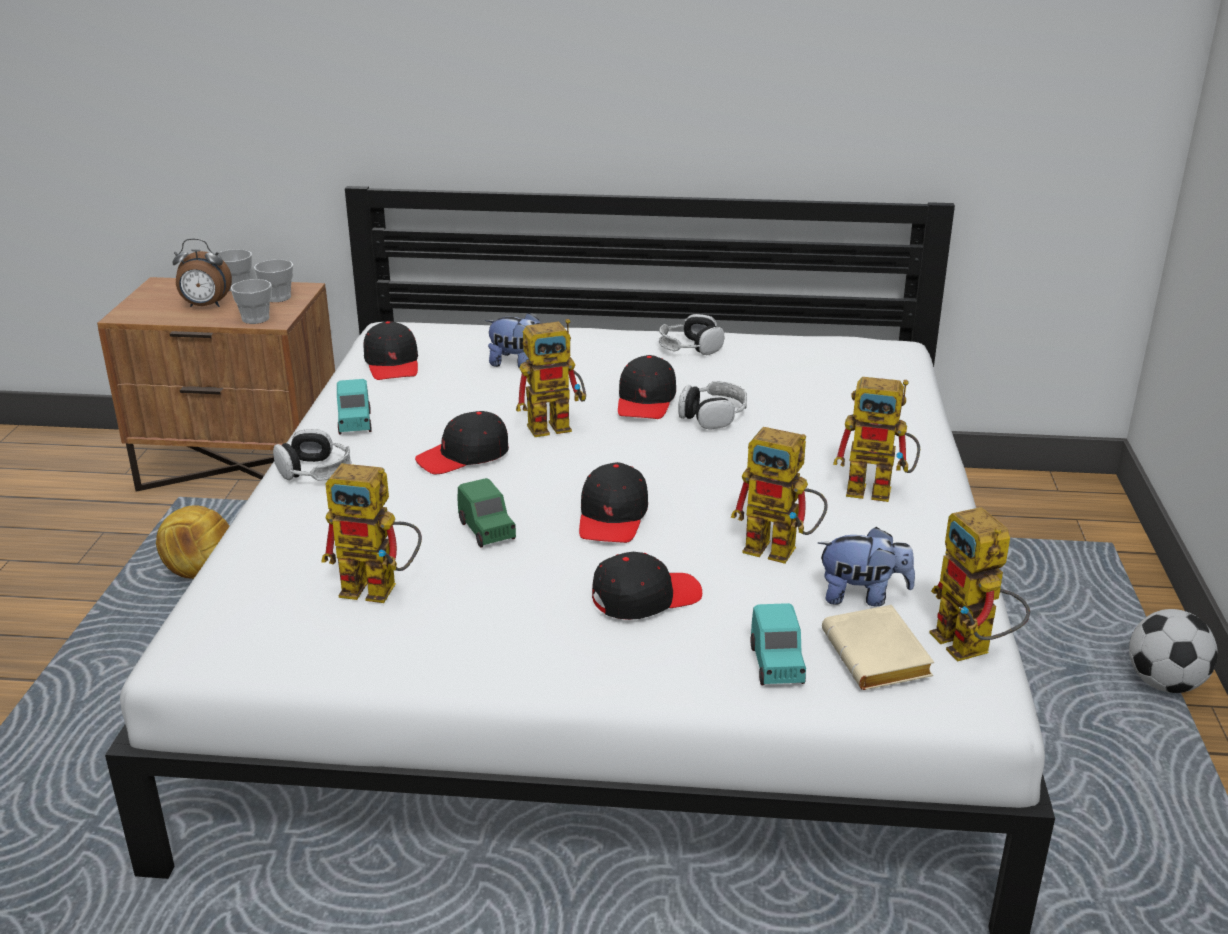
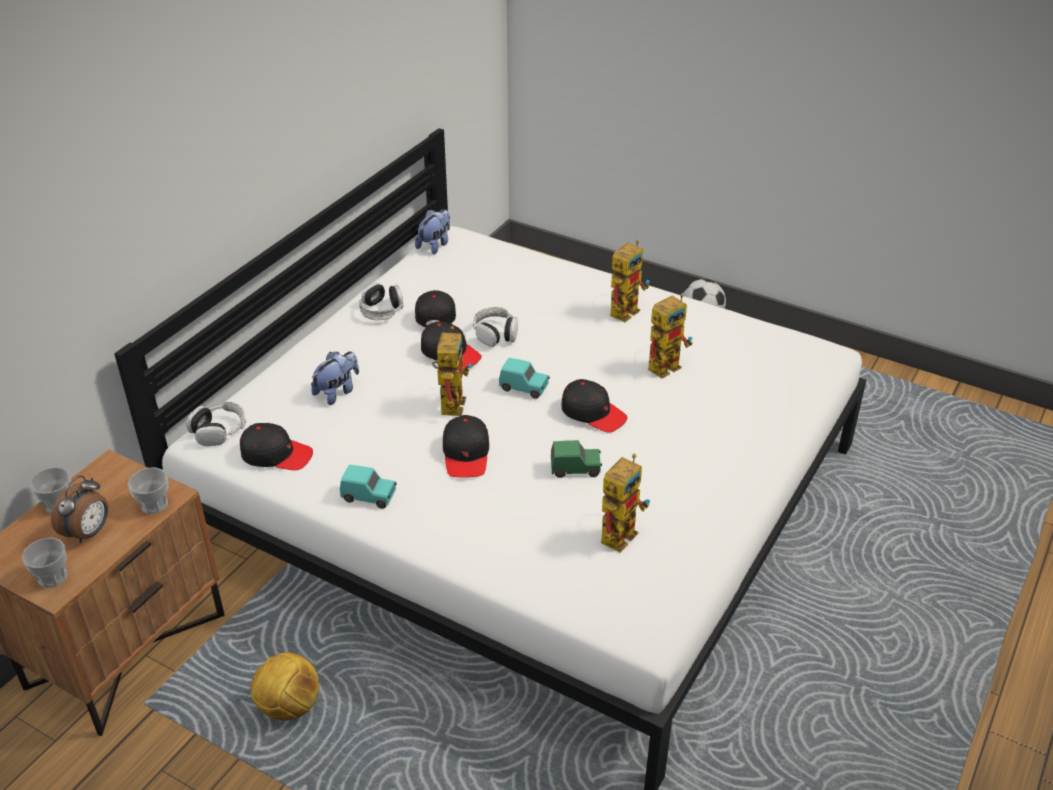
camera: 65 degrees left, 10 degrees up
(277, 297) = (115, 483): cup -> cup (52, 577)
(315, 471) = (434, 532): headphones -> headphones (219, 431)
(645, 598) = (688, 428): black cap -> black cap (435, 313)
(776, 665) = (774, 403): turquoise toy car -> turquoise toy car (524, 388)
(862, 596) = (727, 354): plush toy -> plush toy (435, 245)
(880, 658) = (784, 369): beige book -> none
(971, 649) = (790, 340): toy robot -> none

